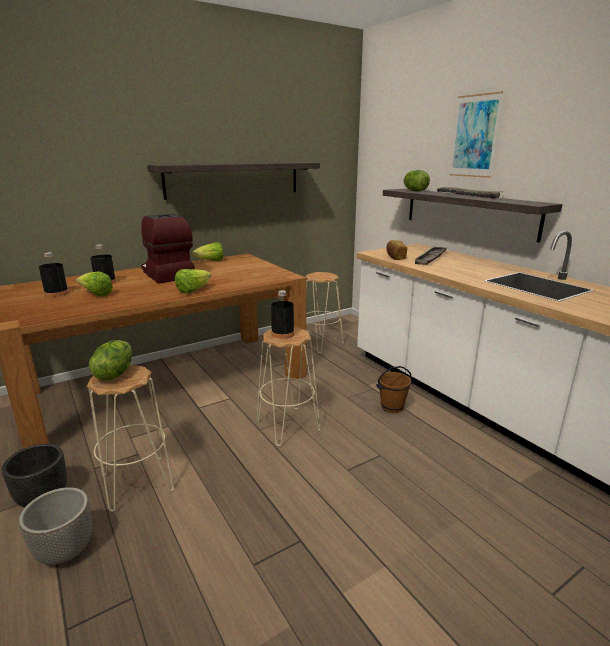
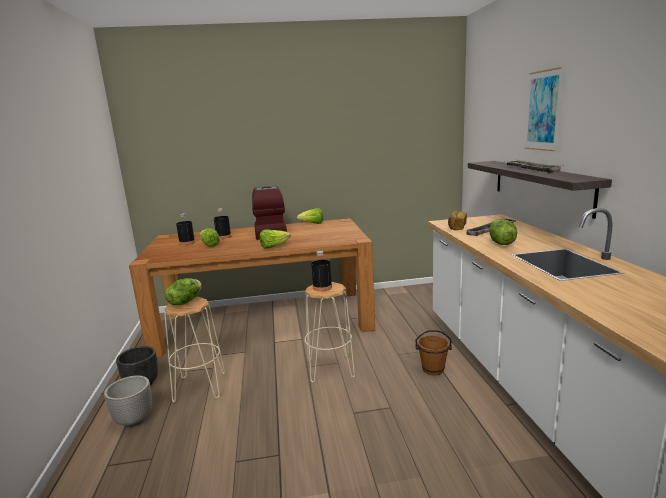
camera: 25 degrees right, 5 degrees down
(234, 179) = (337, 156): shelf -> none
(321, 344) = (409, 304): beige stool -> none
(414, 191) = (493, 164): lettuce -> lettuce (500, 243)

